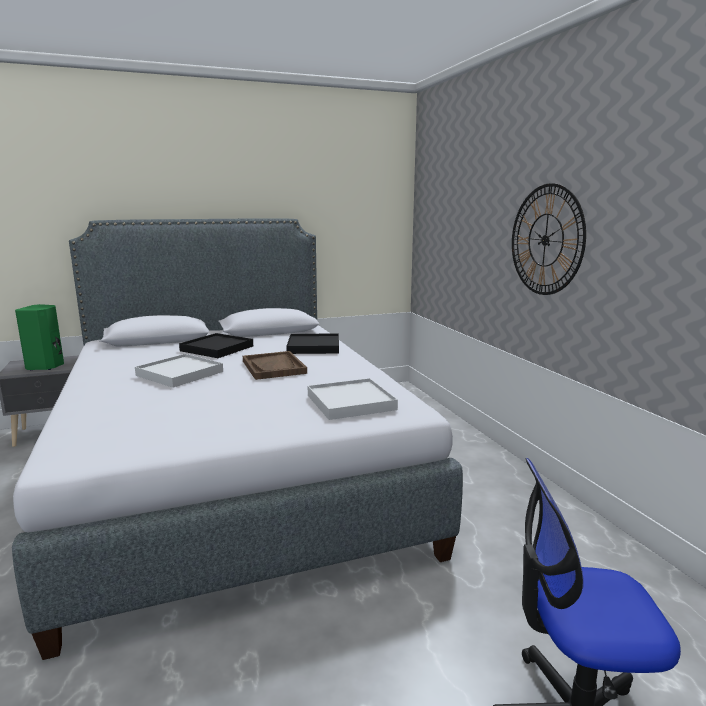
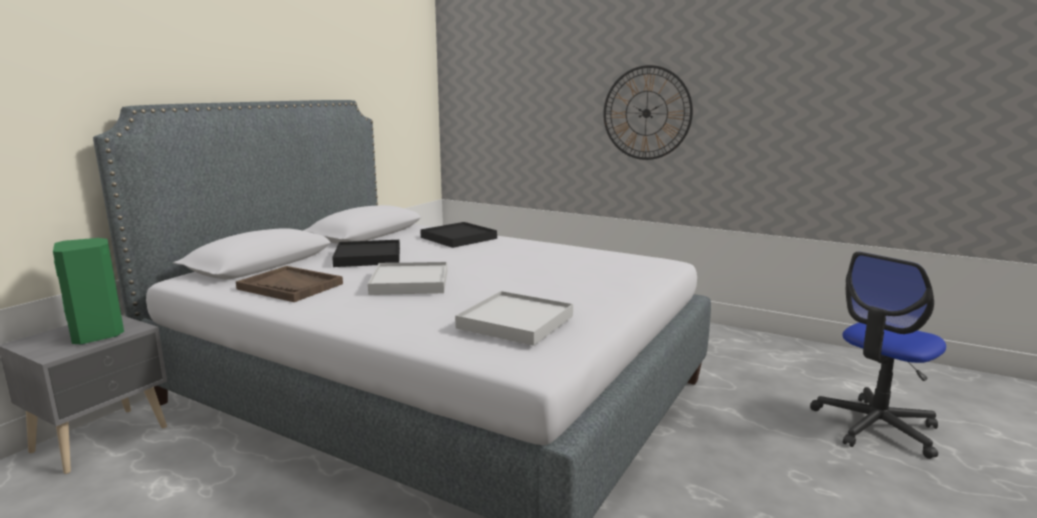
camera: 40 degrees left, 0 degrees up
(274, 367) = (478, 259): brown tray -> brown tray (290, 286)
(351, 402) = (616, 267): white tray -> white tray (516, 322)

